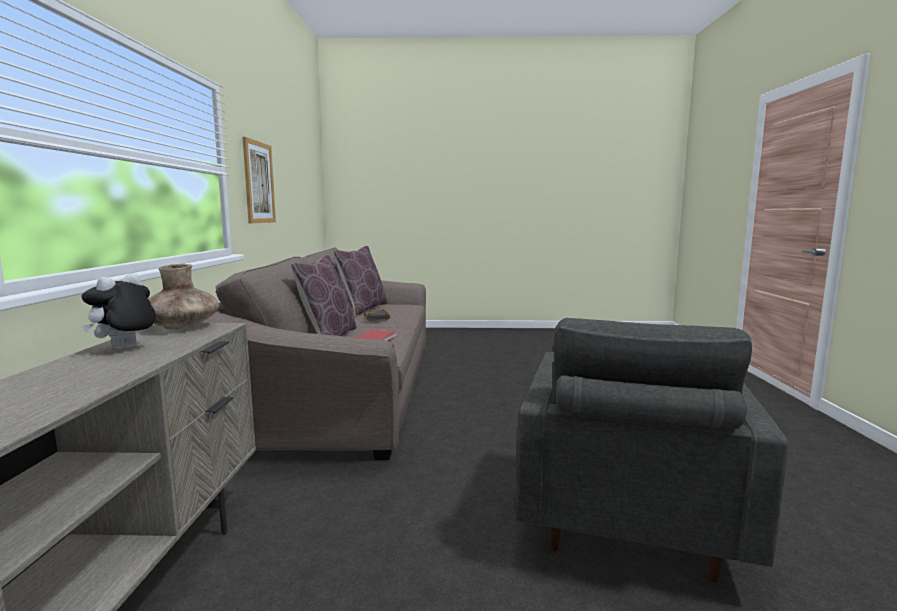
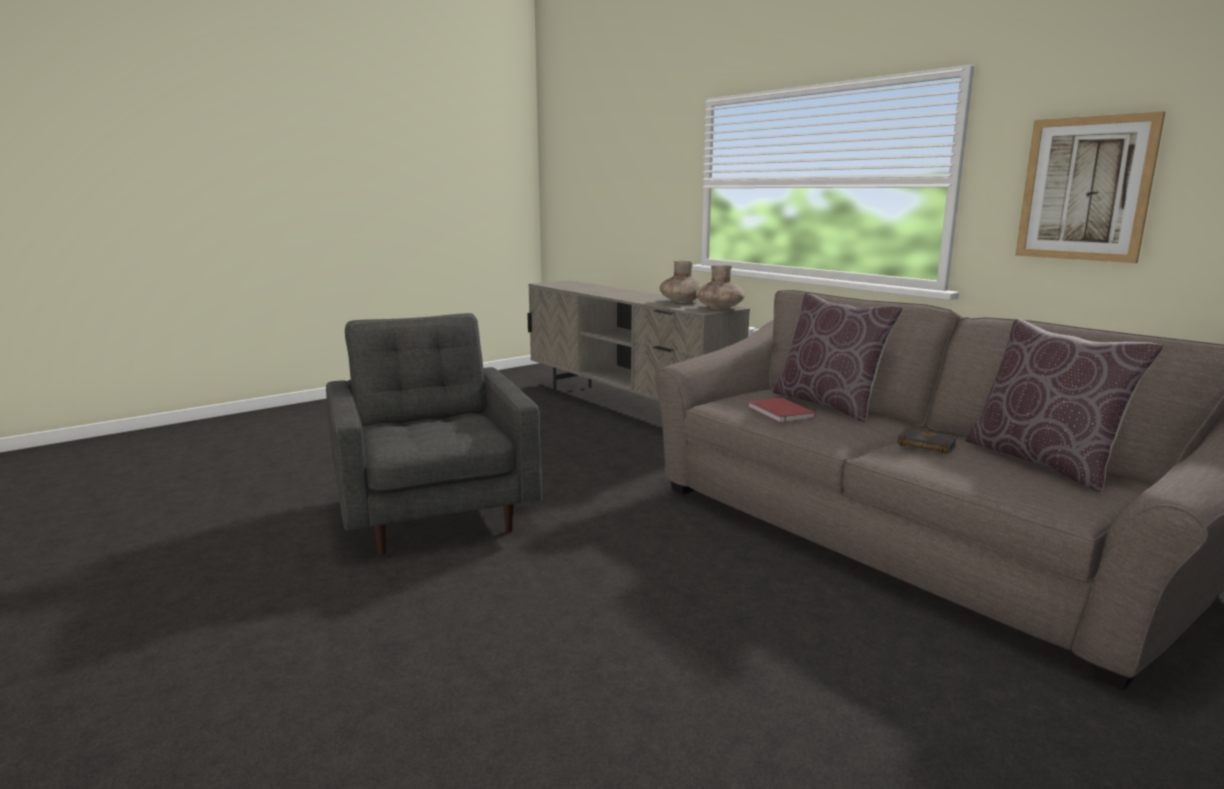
camera: 140 degrees right, 5 degrees up
(125, 348) = (682, 301): plush toy -> brown vase

